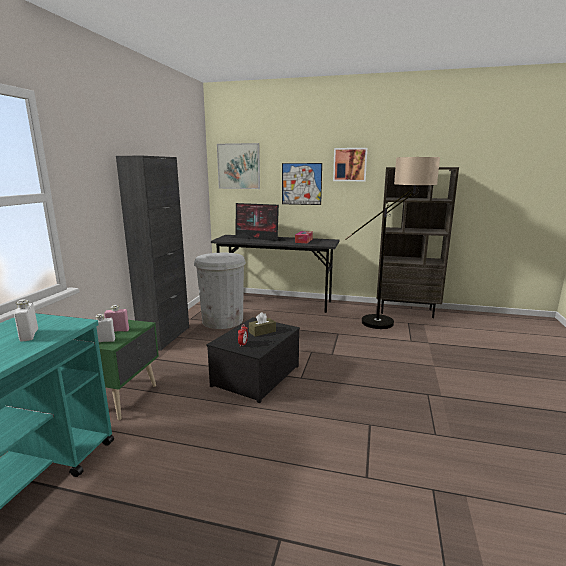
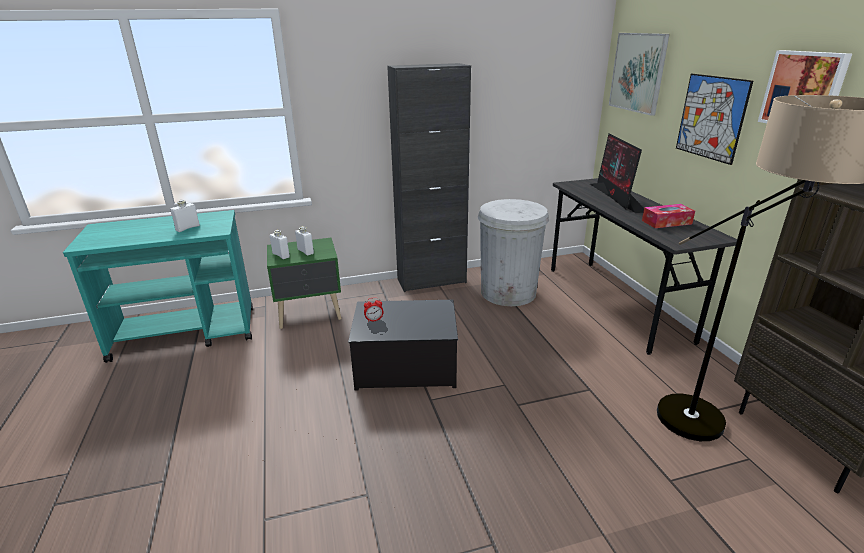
camera: 60 degrees right, 10 degrees up
(118, 330) = (305, 251): pink bottle -> white bottle
(262, 332) = (417, 319): brown tissue box -> none

